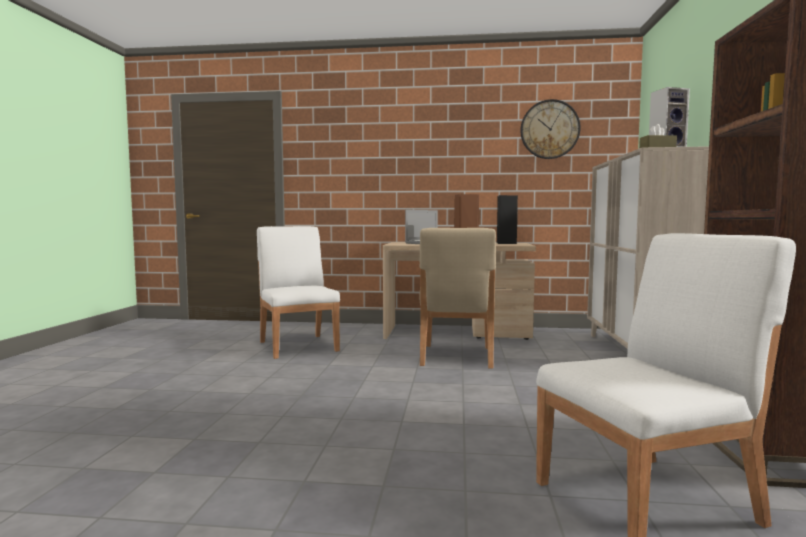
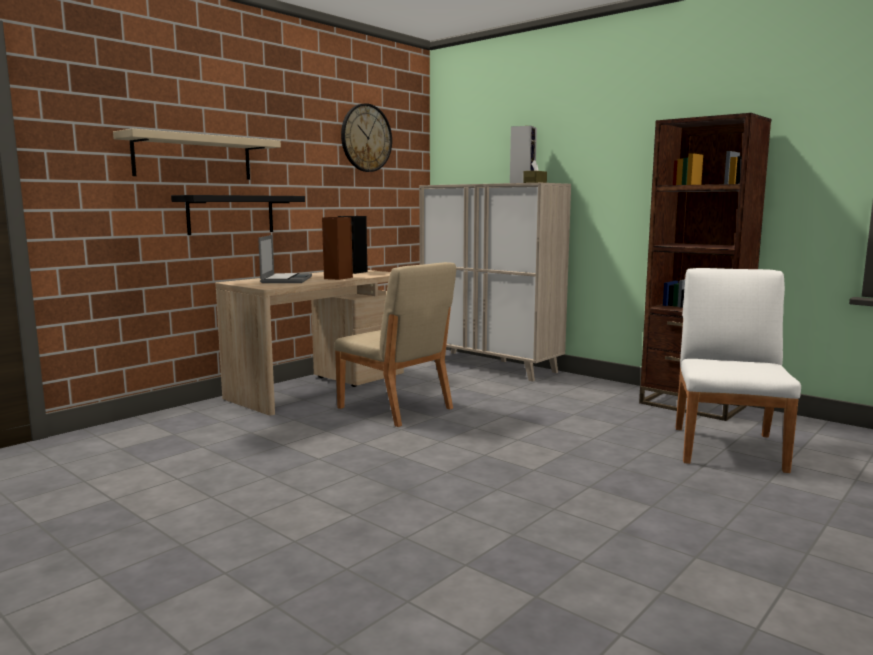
camera: 55 degrees left, 5 degrees up
(298, 346) = (204, 456): white chair -> none
(386, 157) = (193, 157): none -> beige shelf
(412, 195) = (231, 214): none -> black shelf

